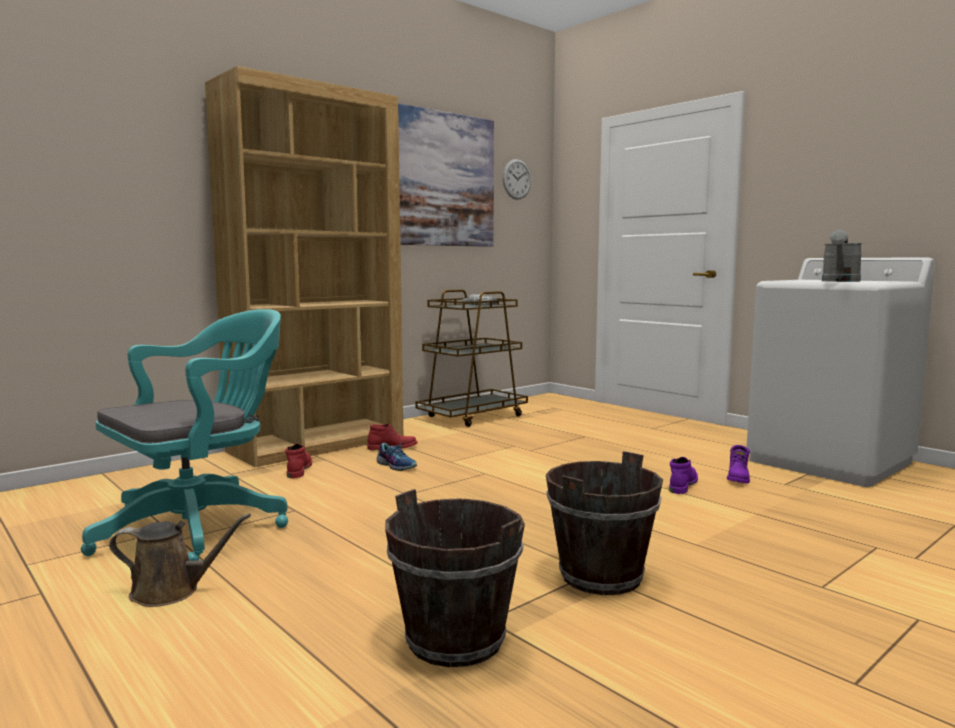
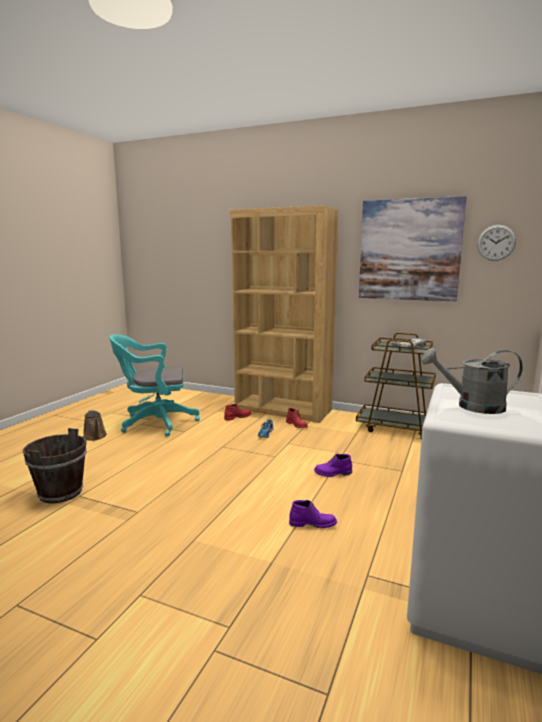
camera: 65 degrees right, 5 degrees up
(200, 527) = (155, 423): turquoise office chair -> turquoise office chair turned 150 degrees clockwise
(600, 576) = (132, 515): brown bucket -> none
(738, 478) = (358, 549): purple boot -> purple boot (333, 473)

